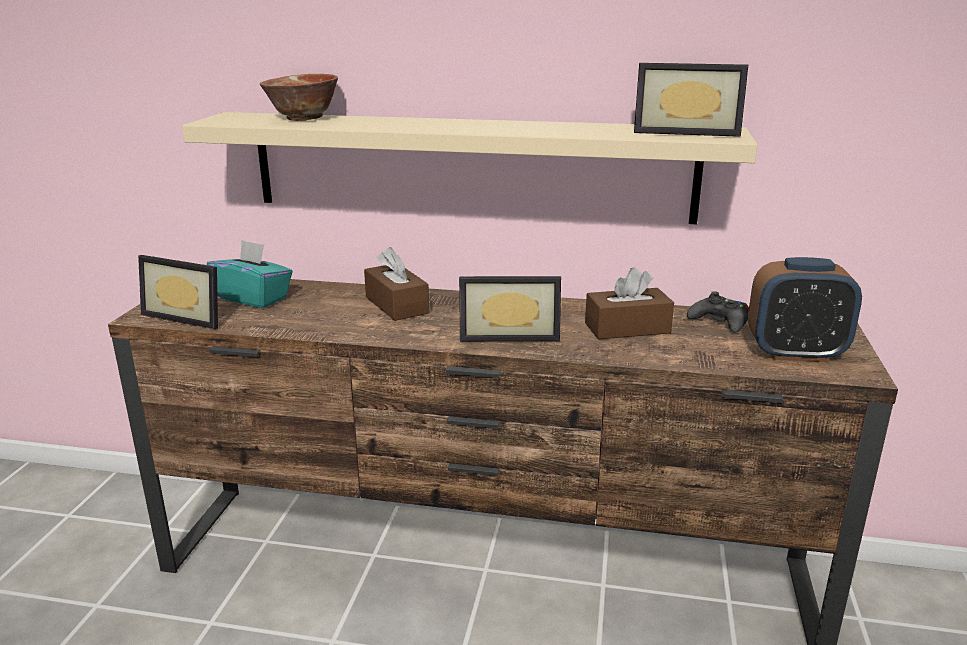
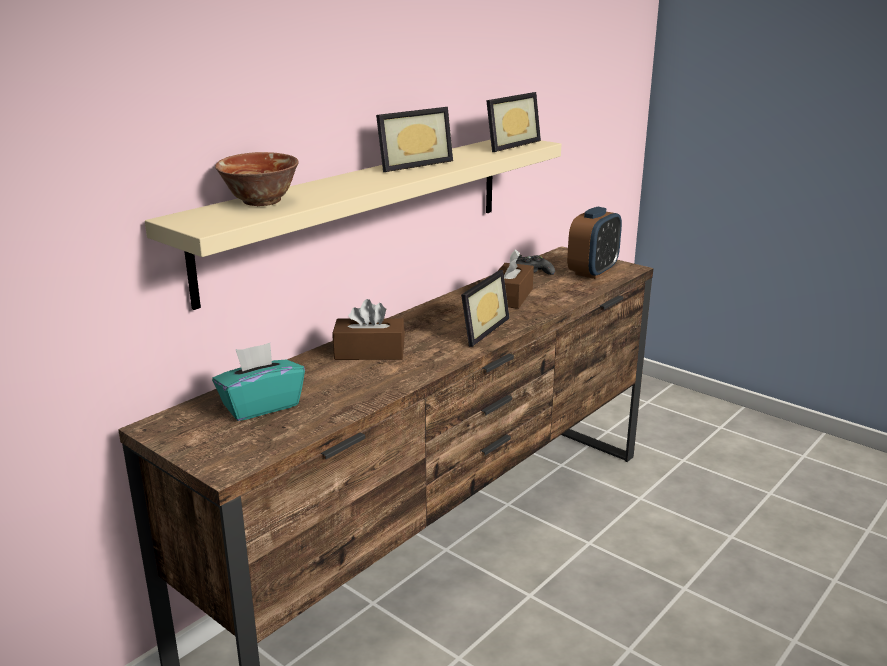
camera: 60 degrees left, 0 degrees up
(189, 316) = (263, 443): picture frame -> picture frame (411, 164)

